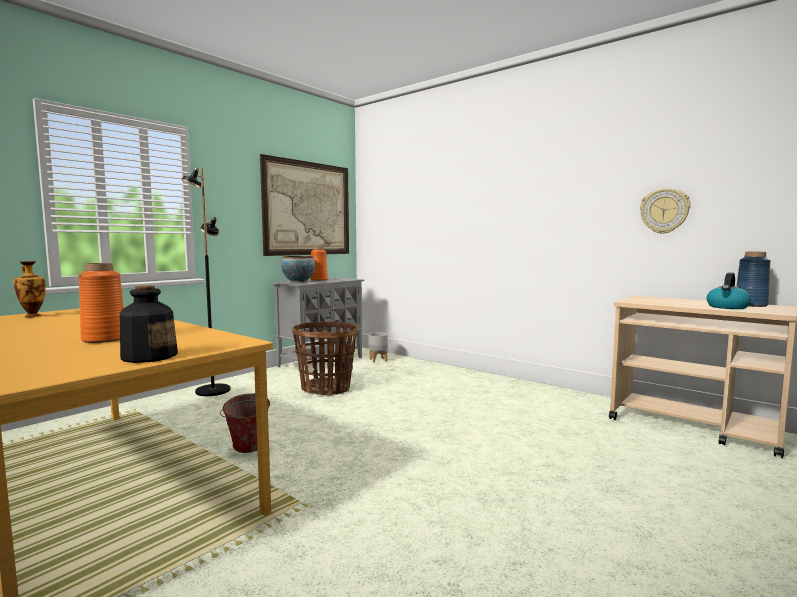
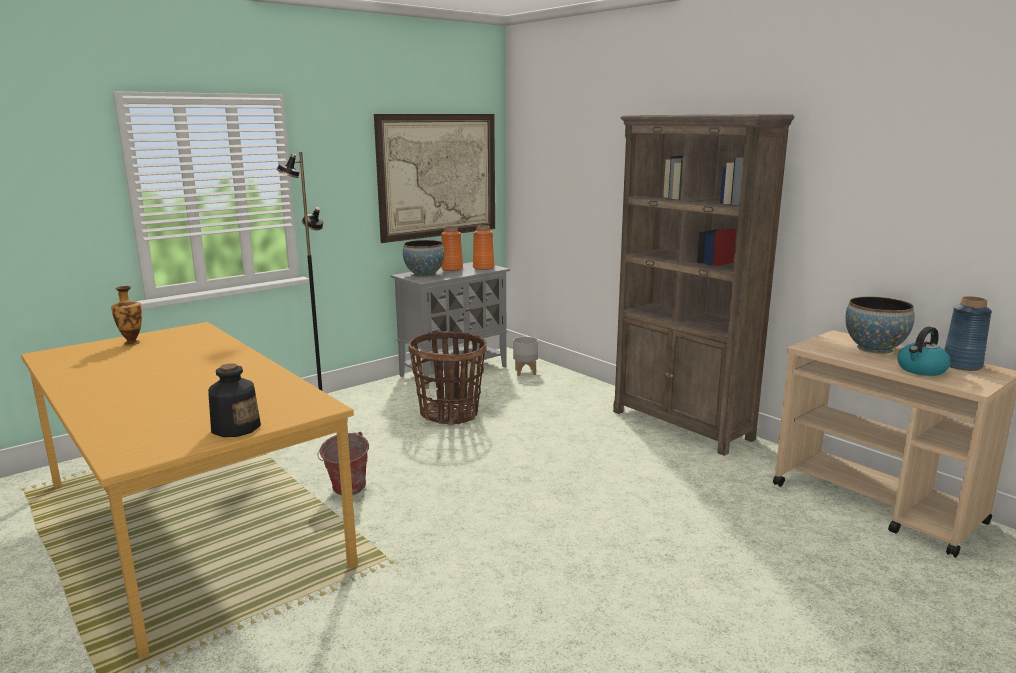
camera: 10 degrees right, 10 degrees up
(105, 339) = (199, 394): orange vase -> orange vase (483, 267)
(515, 386) = (682, 425): none -> brown bookcase
(664, 211) = (879, 224): wall clock -> none
(677, 301) = (874, 349): none -> bowl

